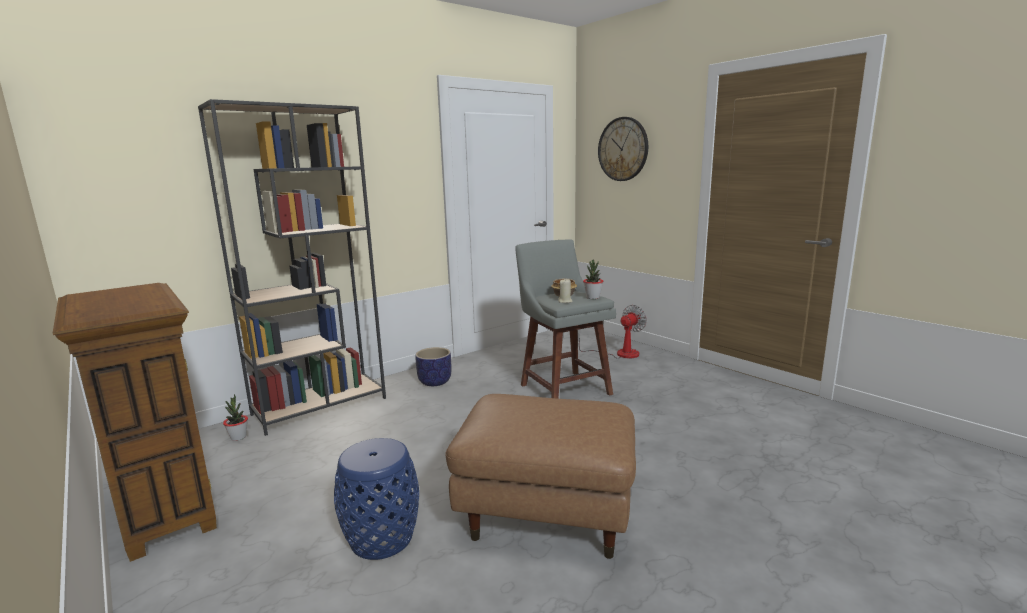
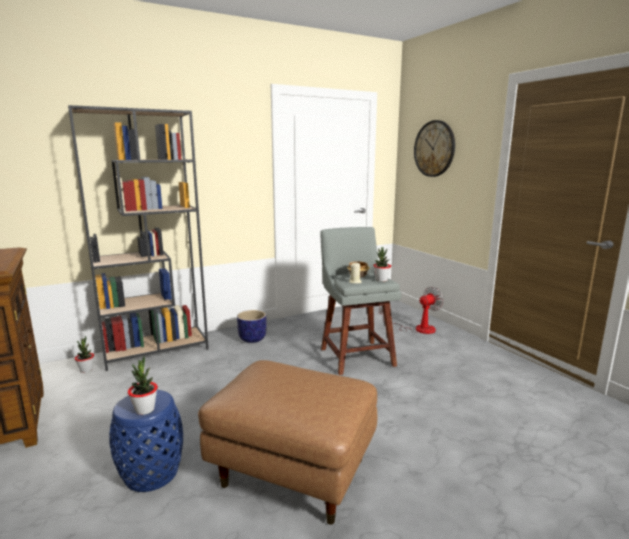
camera: 10 degrees right, 0 degrees up
(379, 460) = (145, 410): none -> potted plant

